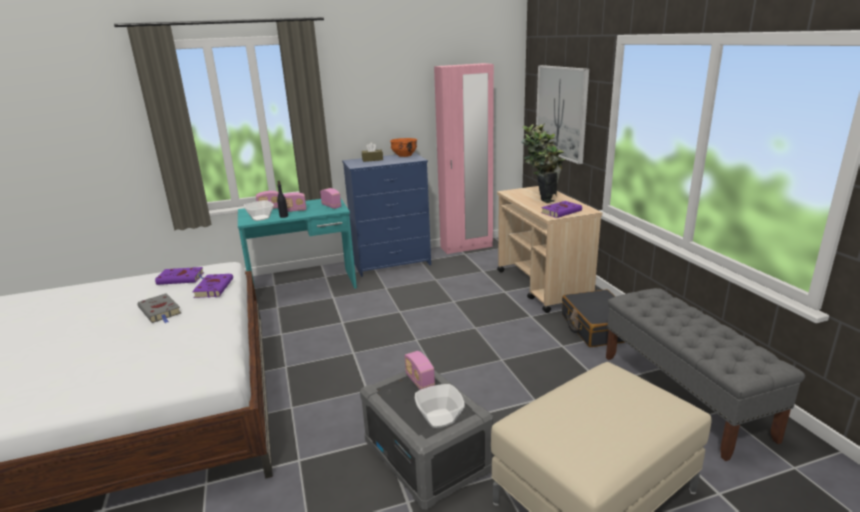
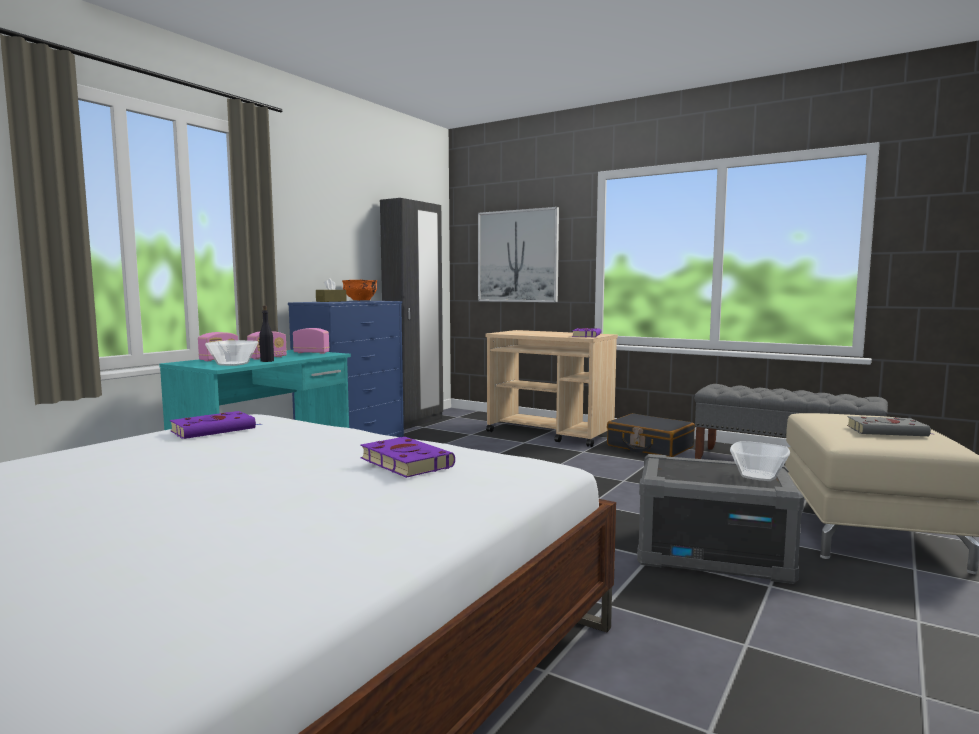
camera: 40 degrees left, 15 degrees down
(160, 311) = (280, 452): grey book -> grey book (888, 431)
(214, 288) = (304, 426): purple book -> purple book (404, 462)
(420, 381) = (680, 464): radio -> none
(466, 247) = (415, 422): pink wardrobe -> black wardrobe
(540, 198) = (542, 333): potted plant -> none

